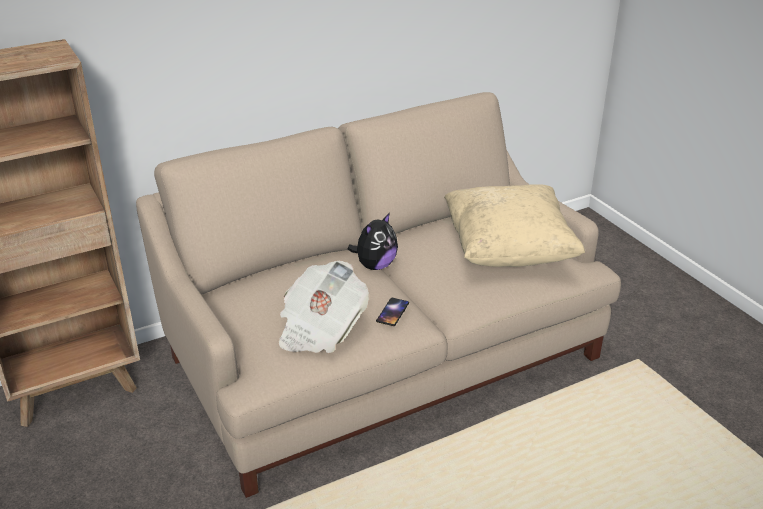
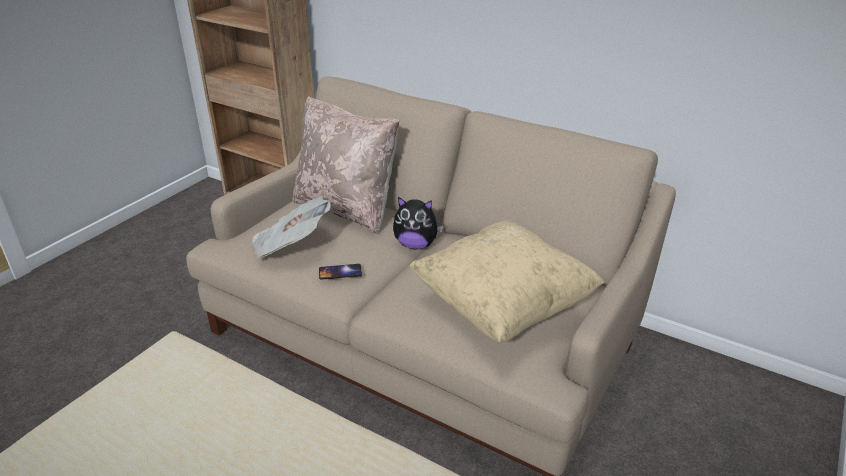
camera: 60 degrees right, 0 degrees up
(288, 278) = (347, 209): none -> beige pillow

